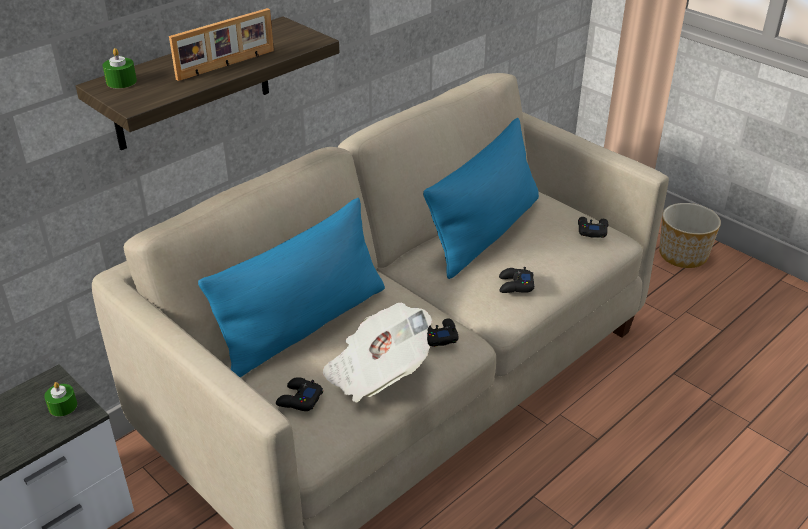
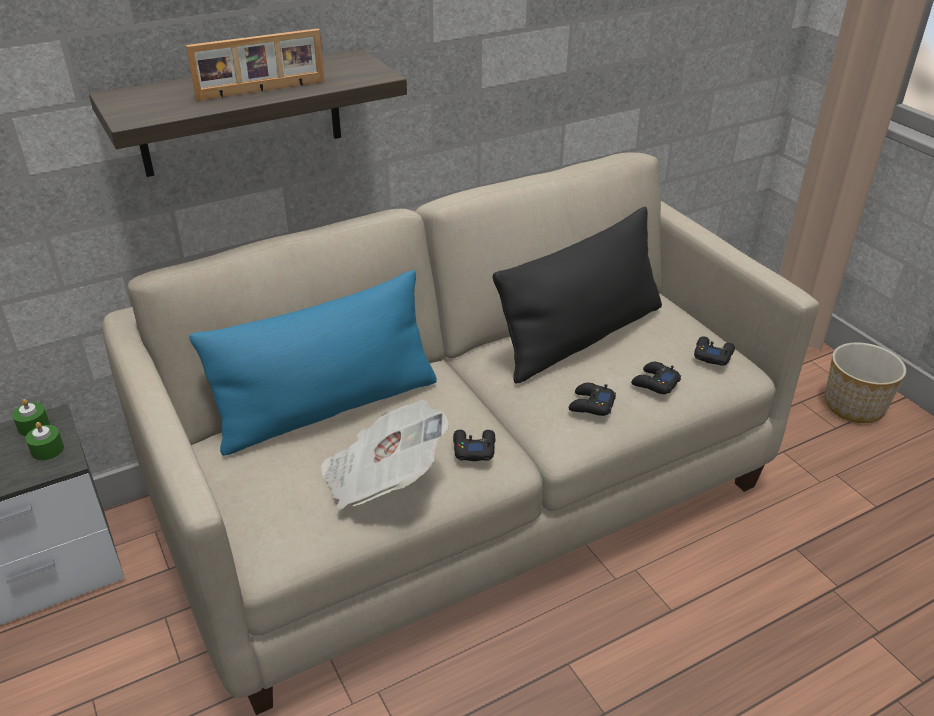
camera: 15 degrees right, 0 degrees up
(121, 81) = (137, 95): green candle -> green candle (34, 426)
(299, 399) = (280, 492): black game controller -> black game controller (654, 383)
(485, 232) = (581, 337): blue pillow -> black pillow

